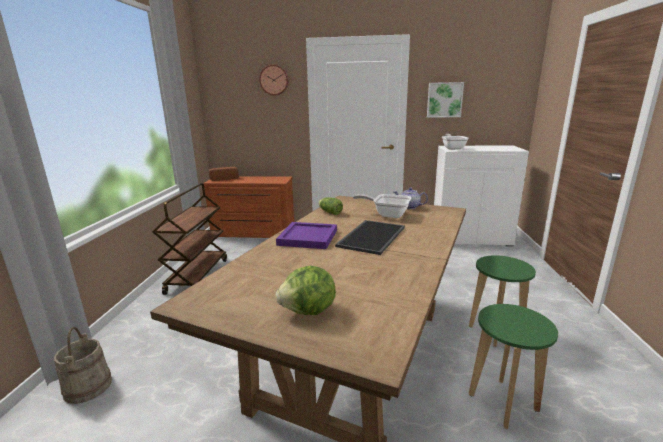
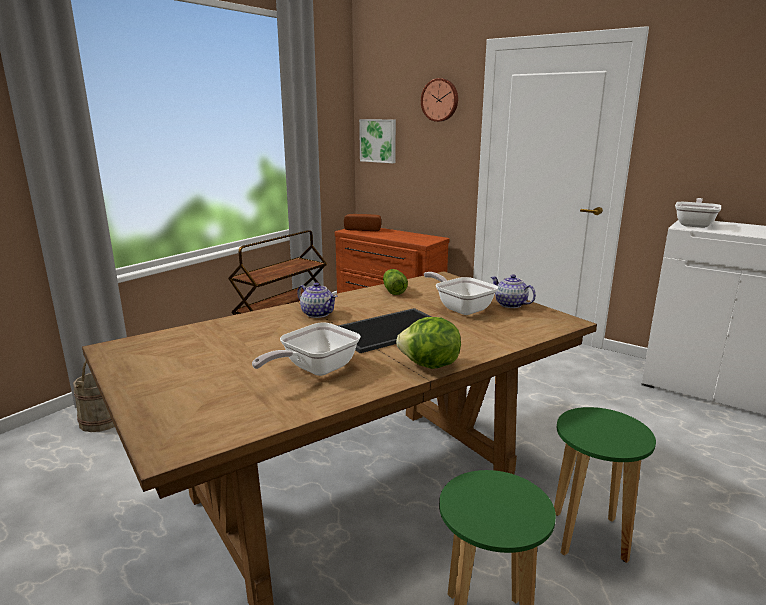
camera: 30 degrees right, 0 degrees up
(307, 237) = (317, 313): purple tray -> teapot
(309, 311) = (189, 387): lettuce -> lettuce (429, 366)
(372, 273) = (314, 370): none -> frying pan
(444, 100) = (701, 138): picture -> picture (378, 140)

